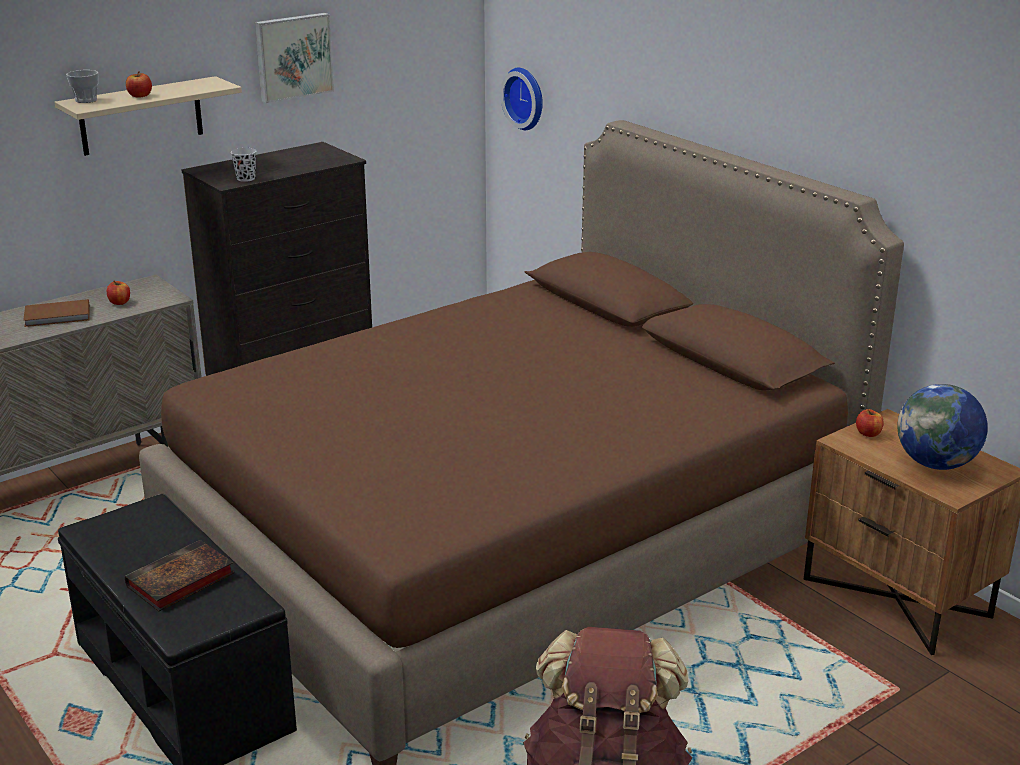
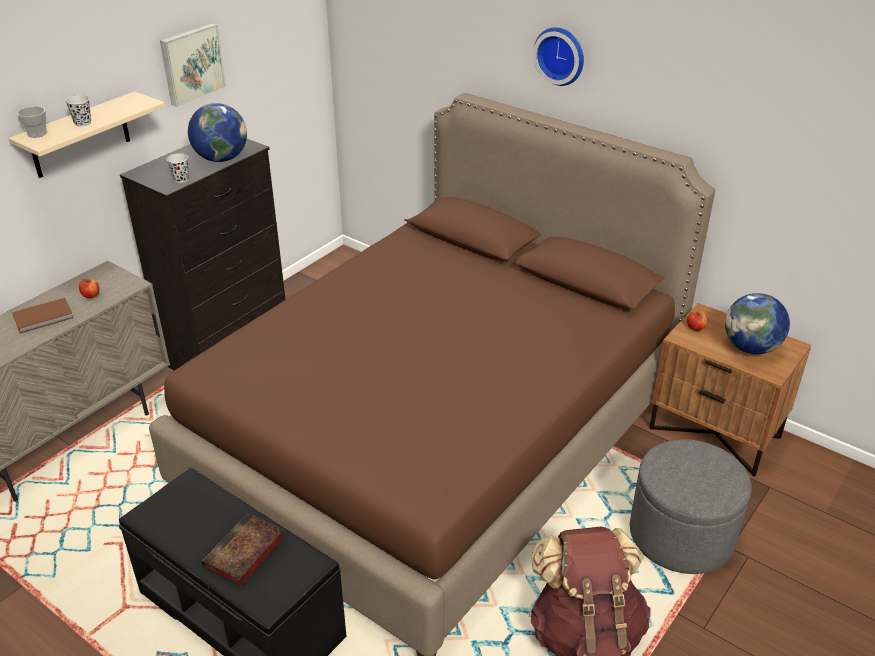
camera: 15 degrees left, 10 degrees up
(140, 96) = (83, 123): apple -> black cup
(303, 165) = (221, 159): none -> globe
(526, 98) = (371, 71): wall clock -> wall clock (561, 55)
(792, 703) = (681, 535): none -> grey ottoman

